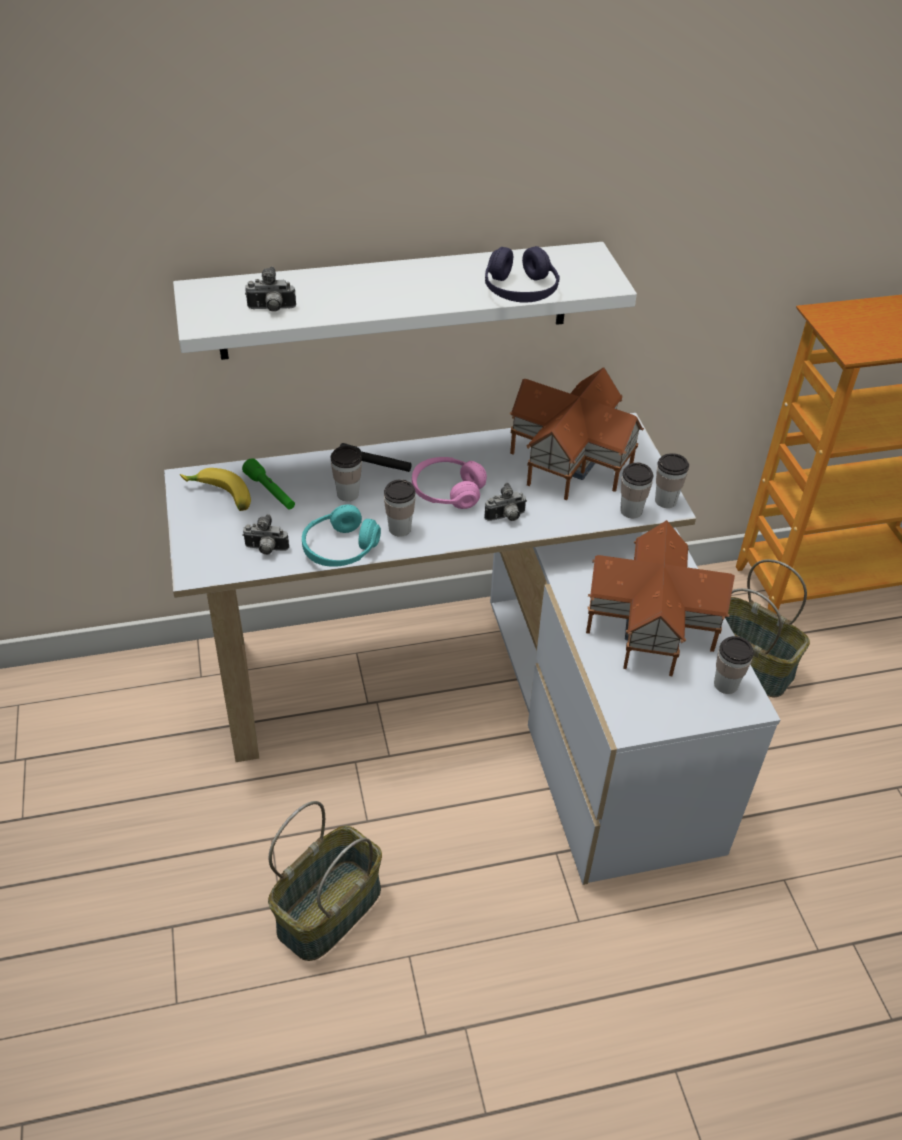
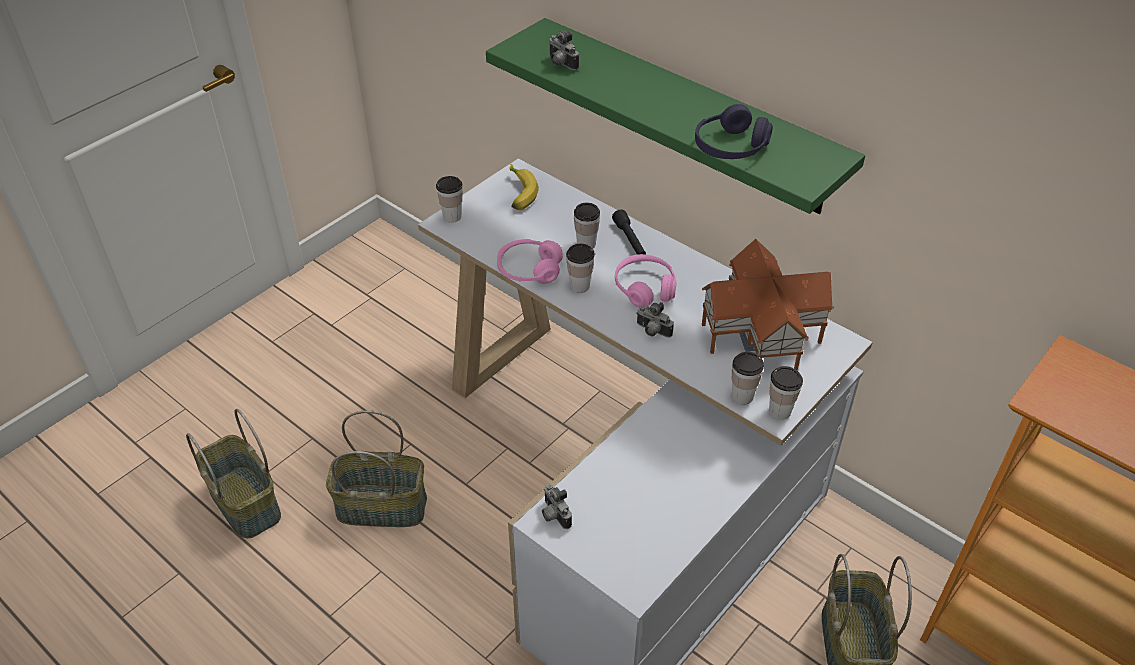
camera: 55 degrees right, 0 degrees up
(198, 1047) = (243, 503): none -> basket
(266, 550) = (492, 239): camera -> camera (553, 515)
(270, 492) = (548, 211): green flashlight -> none
(340, 549) = (529, 270): turquoise headphones -> pink headphones
(396, 301) = (688, 115): white shelf -> green shelf
(648, 626) = (658, 483): toy house -> none
(725, 684) = (642, 563): cup -> cup (452, 217)

